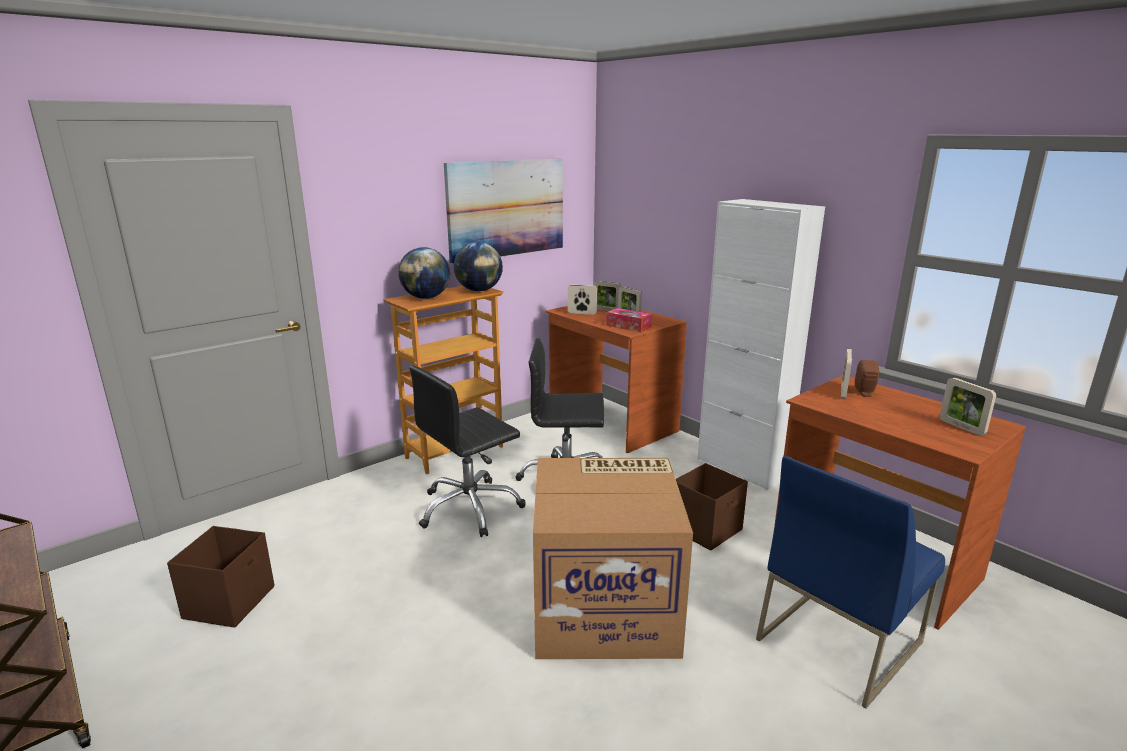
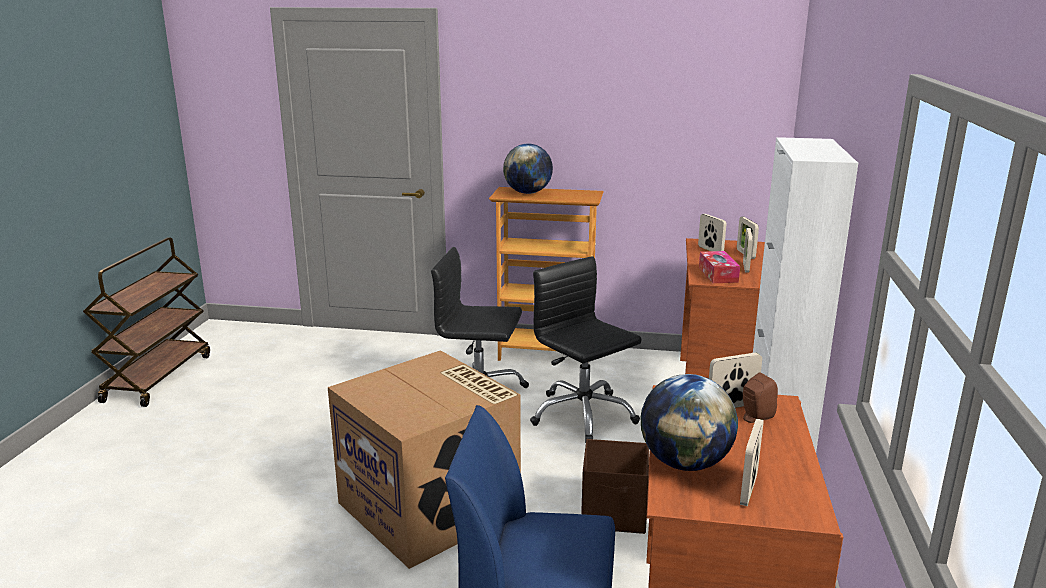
camera: 50 degrees right, 0 degrees up
(231, 602) = (279, 378): brown storage box -> none
(479, 290) = (583, 197): globe -> globe (685, 463)
(506, 208) = (655, 116): picture -> none

